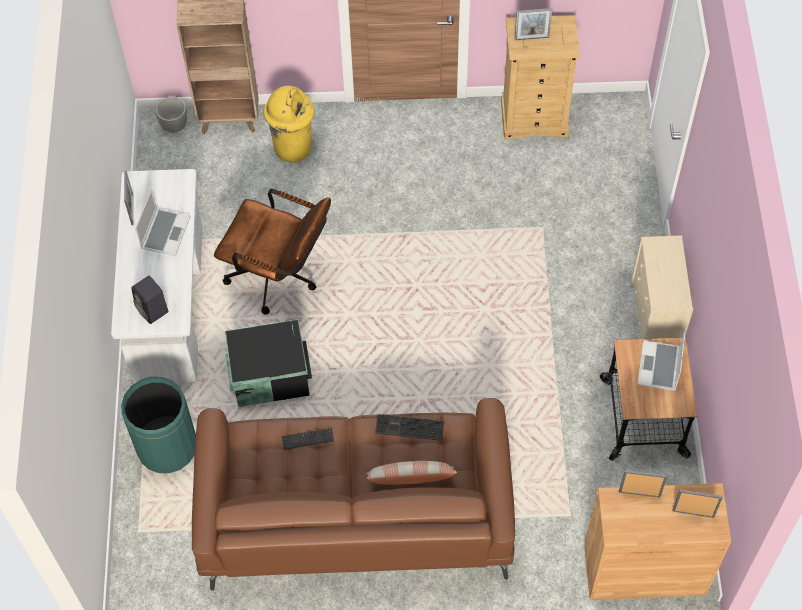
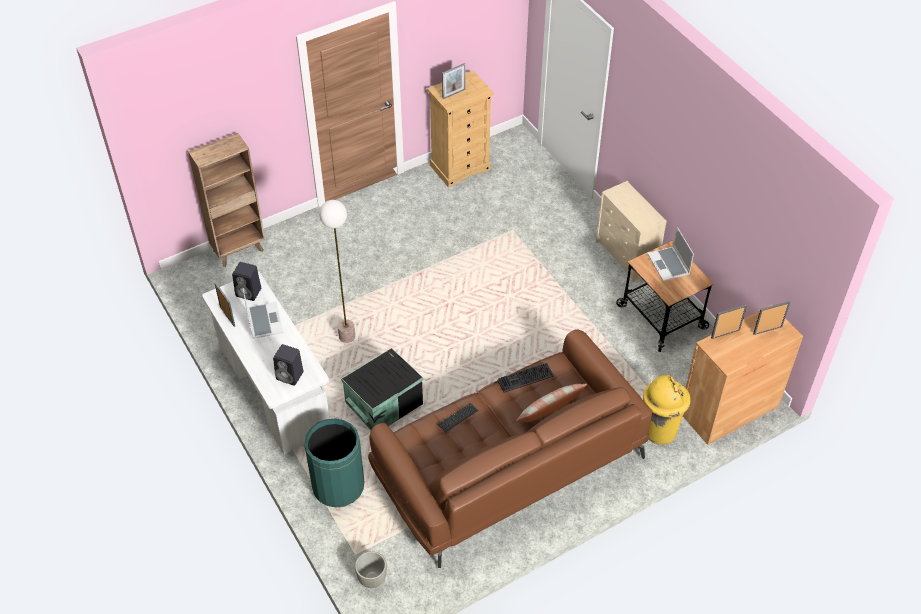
camera: 30 degrees left, 10 degrees down
(171, 191) = (249, 292): none -> black speaker
(174, 126) = (198, 270): grey planter -> grey planter (372, 579)
(279, 277) = (347, 337): brown office chair -> floor lamp
(293, 147) = (299, 249): yellow trash can -> yellow trash can (659, 430)

